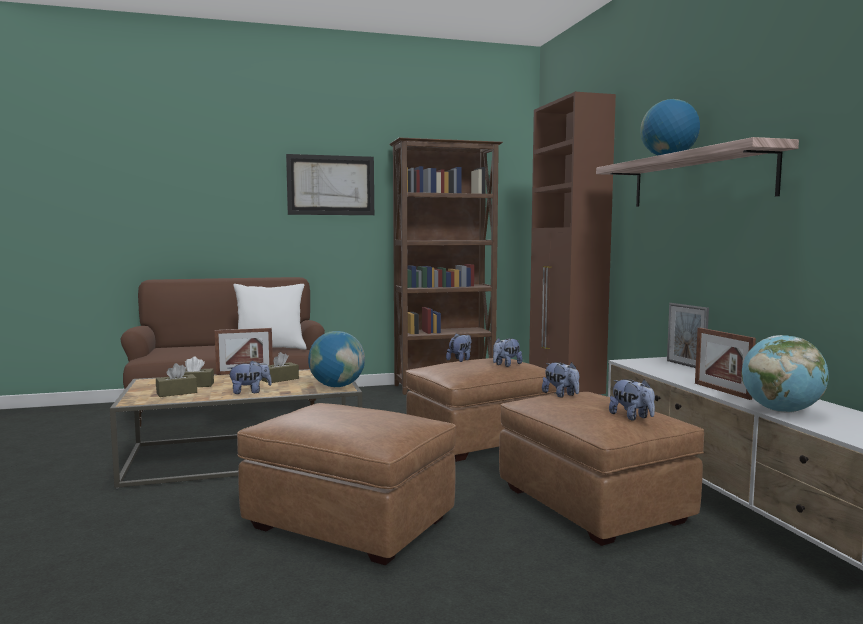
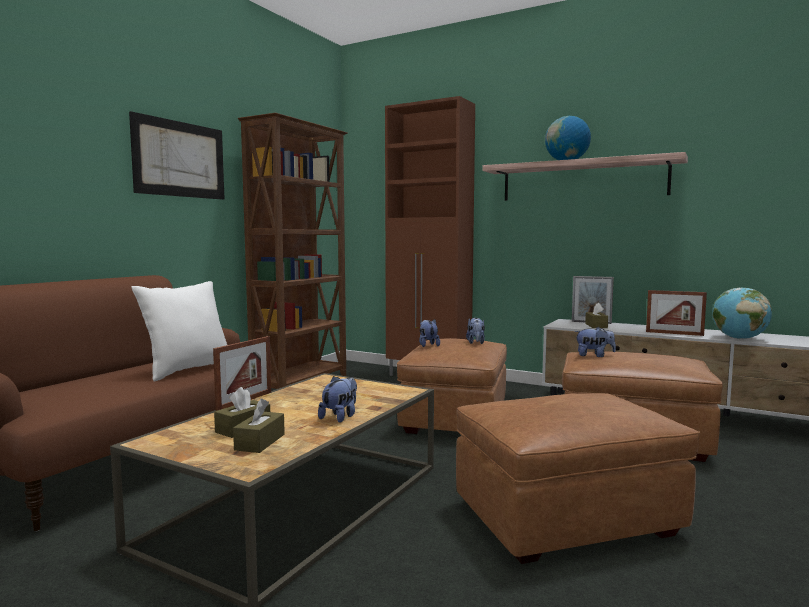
camera: 45 degrees left, 0 degrees up
(280, 379) = (314, 397): brown tissue box -> brown tissue box (596, 326)
(337, 386) = (396, 390): globe -> none
(632, 417) = (683, 360): plush toy -> none

